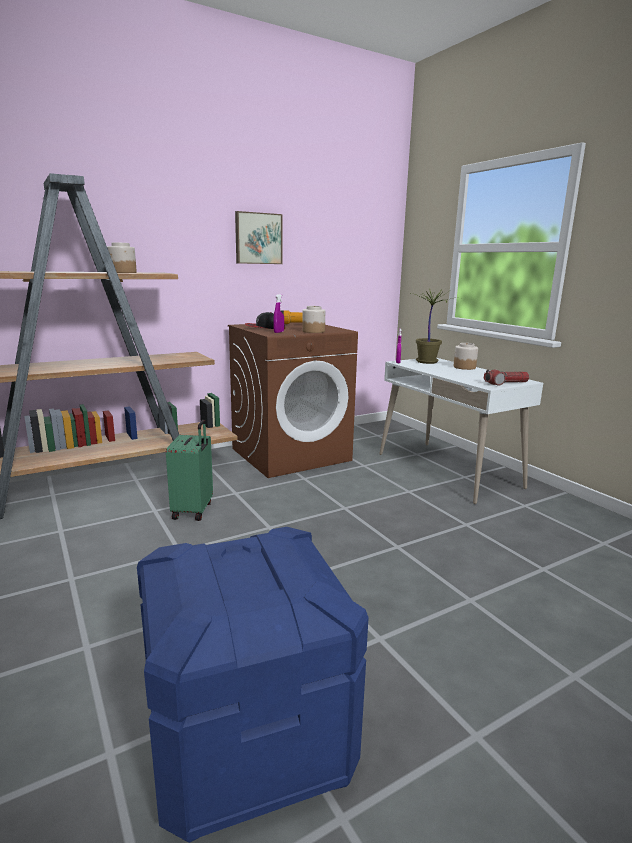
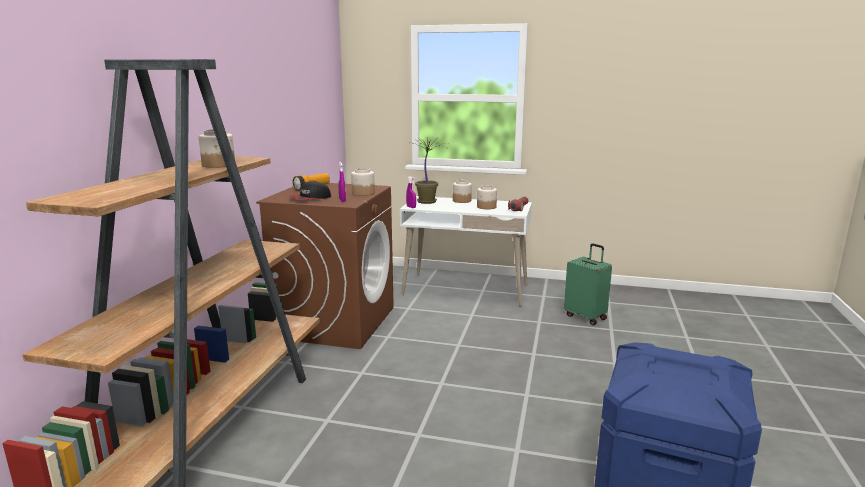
camera: 45 degrees left, 0 degrees up
(194, 510) = (360, 402): green suitcase -> green suitcase (586, 317)
(258, 238) = (263, 101): picture -> none
(472, 376) = (486, 207): none -> jar

